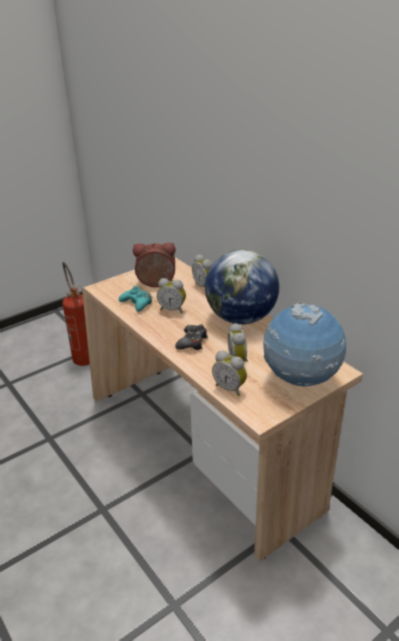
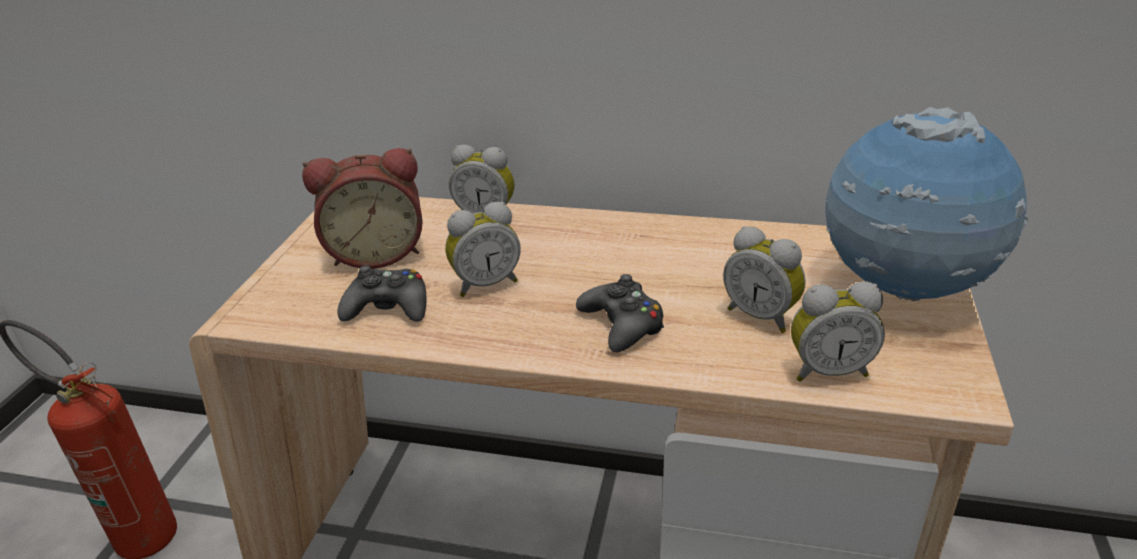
camera: 40 degrees left, 0 degrees up
(137, 303) = (388, 307): turquoise game controller -> black game controller
(156, 284) = (377, 253): alarm clock -> alarm clock turned 150 degrees counterclockwise
(240, 318) = (639, 240): globe -> none

